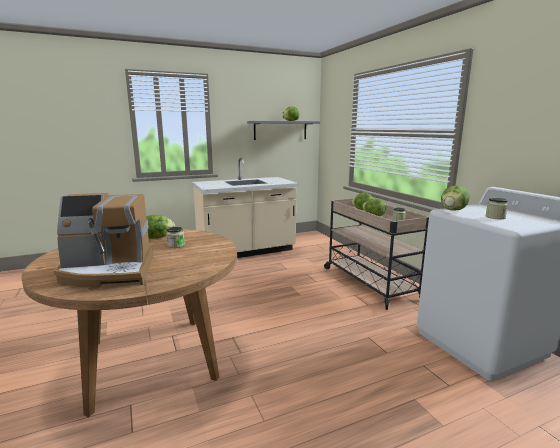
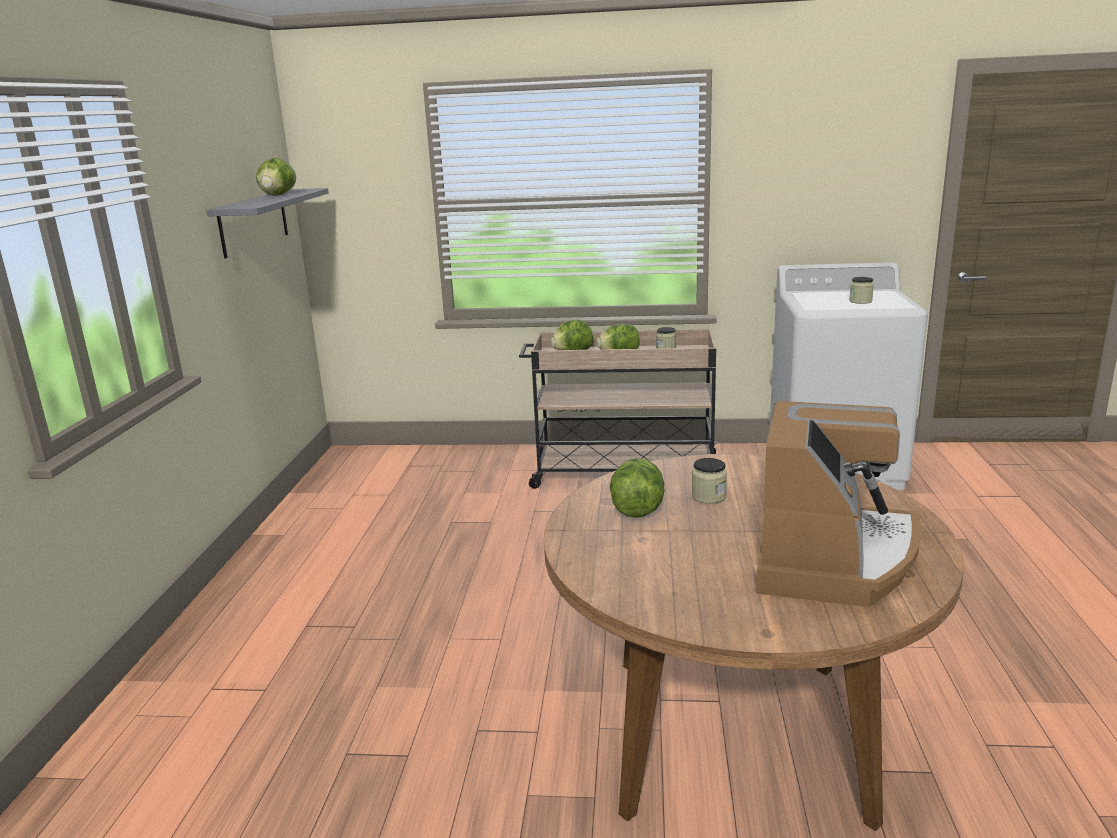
camera: 60 degrees left, 5 degrees up
(246, 251) = (337, 542): beige counter -> none
(453, 210) = (814, 306): lettuce -> none

